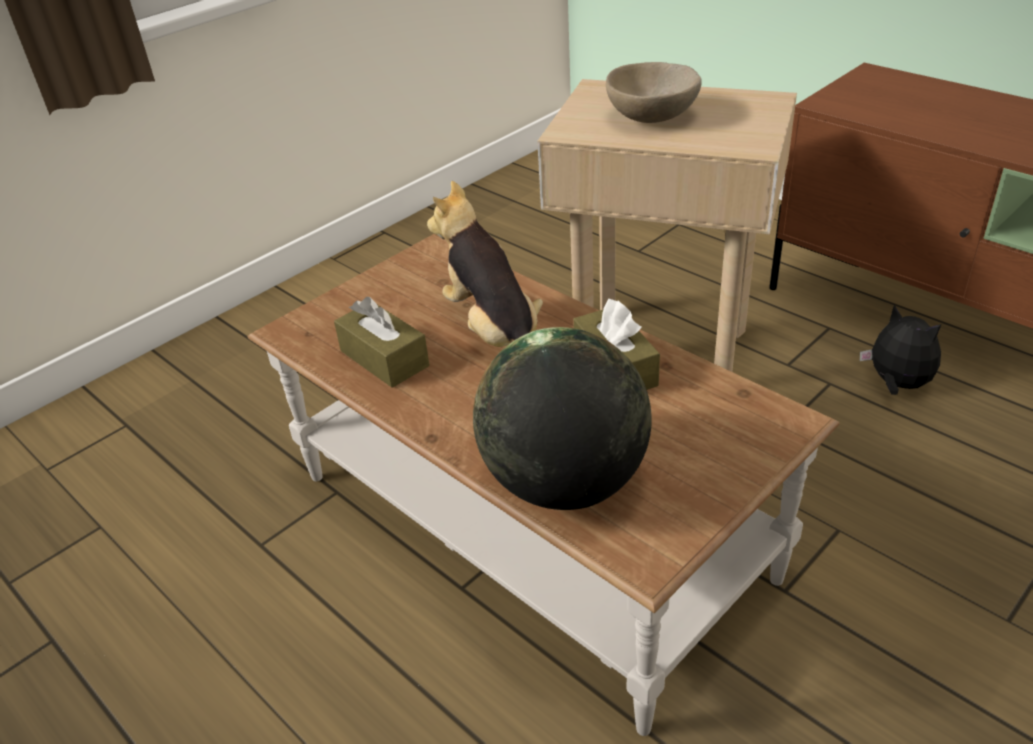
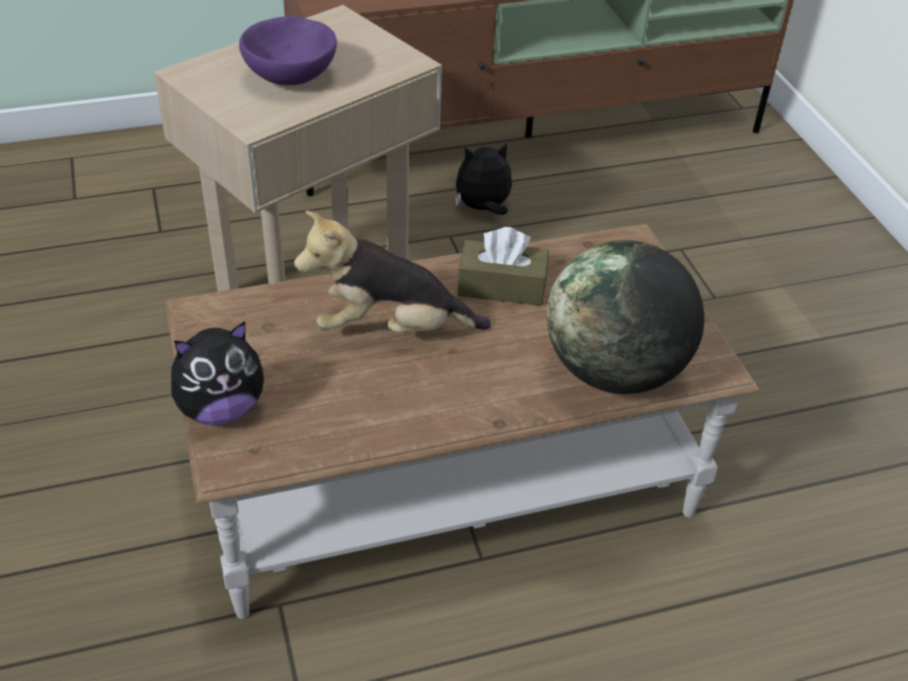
camera: 65 degrees left, 5 degrees up
(338, 302) = (221, 409): none -> plush toy
(384, 358) = (355, 411): brown tissue box -> none
(651, 118) = (291, 77): beige bowl -> purple bowl

